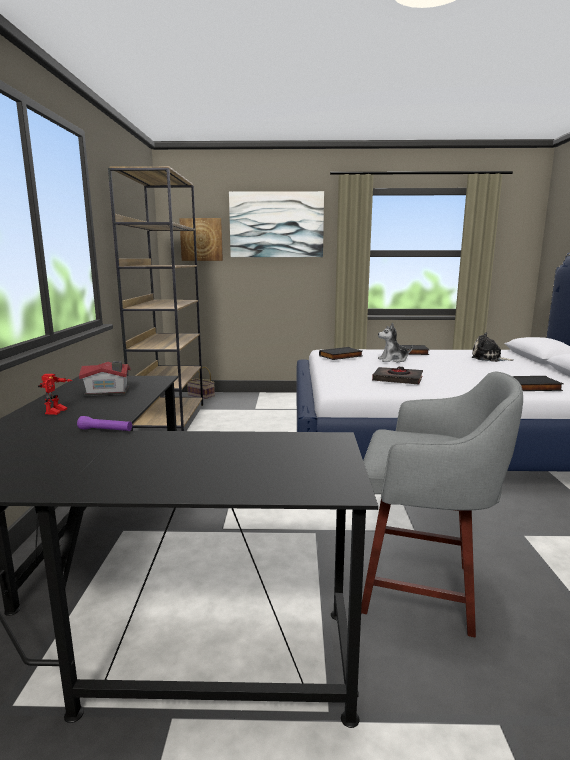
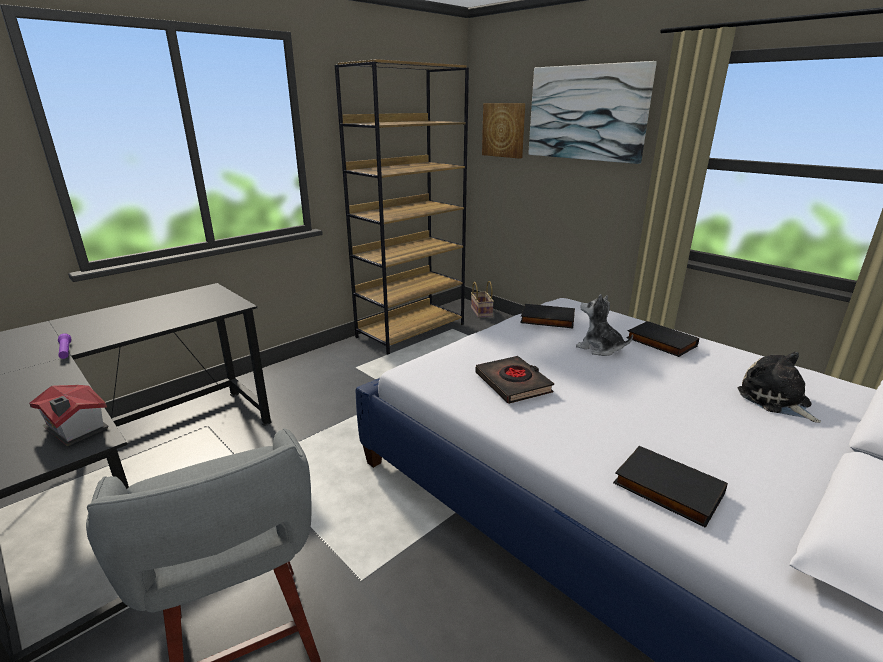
camera: 45 degrees right, 10 degrees up
(58, 412) = (104, 320): toy robot -> none
(108, 391) = (175, 309): toy house -> toy house (75, 429)

